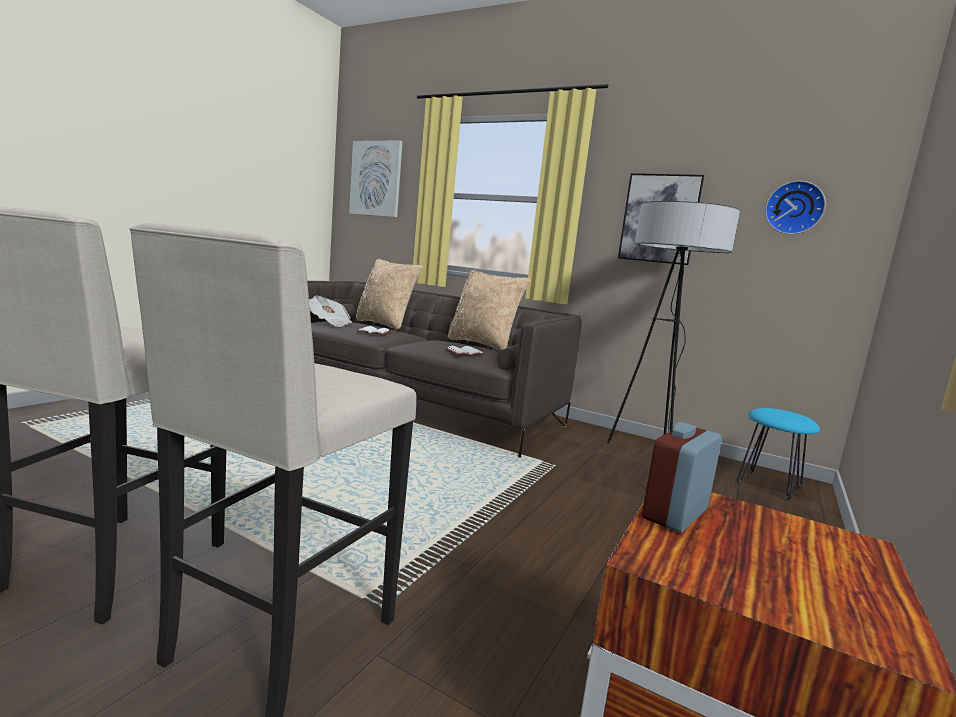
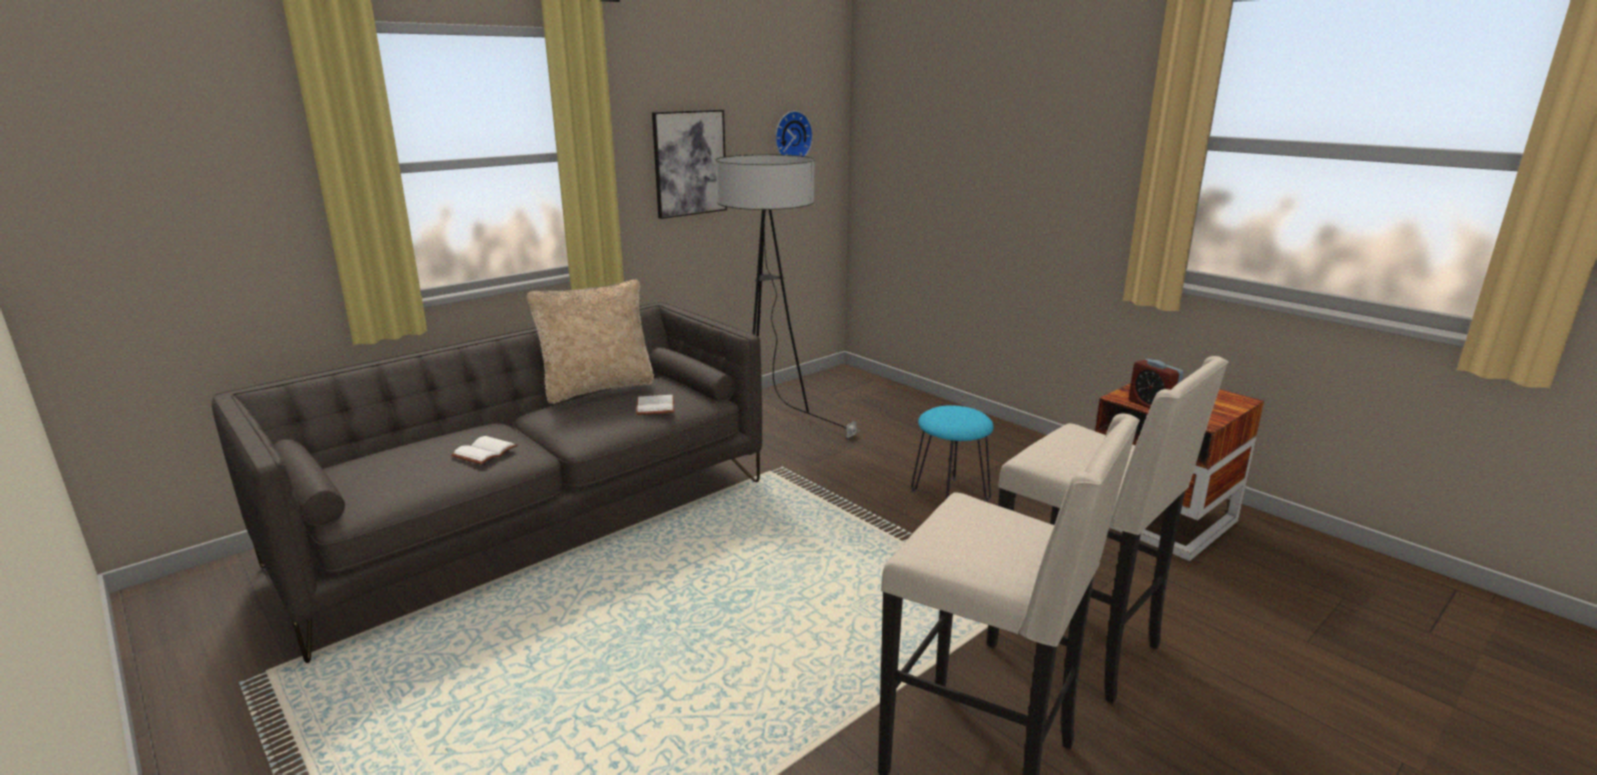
camera: 70 degrees left, 10 degrees up
(329, 323) = (377, 484): newspaper -> none
(376, 179) = (142, 156): picture -> none
(384, 326) = (407, 440): beige pillow -> none
(768, 485) = (843, 387): turquoise stool -> turquoise stool (949, 495)

